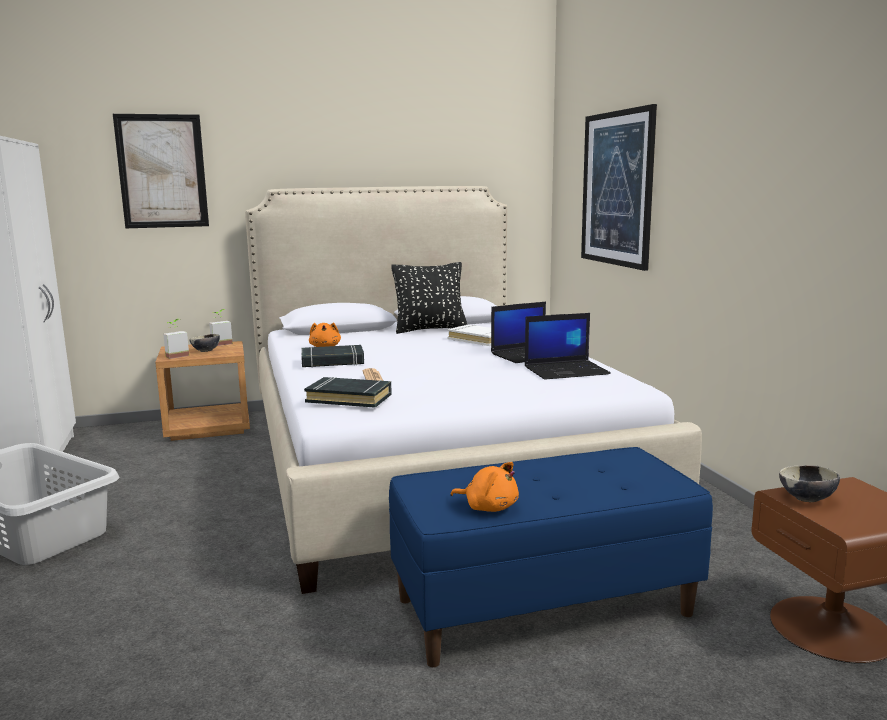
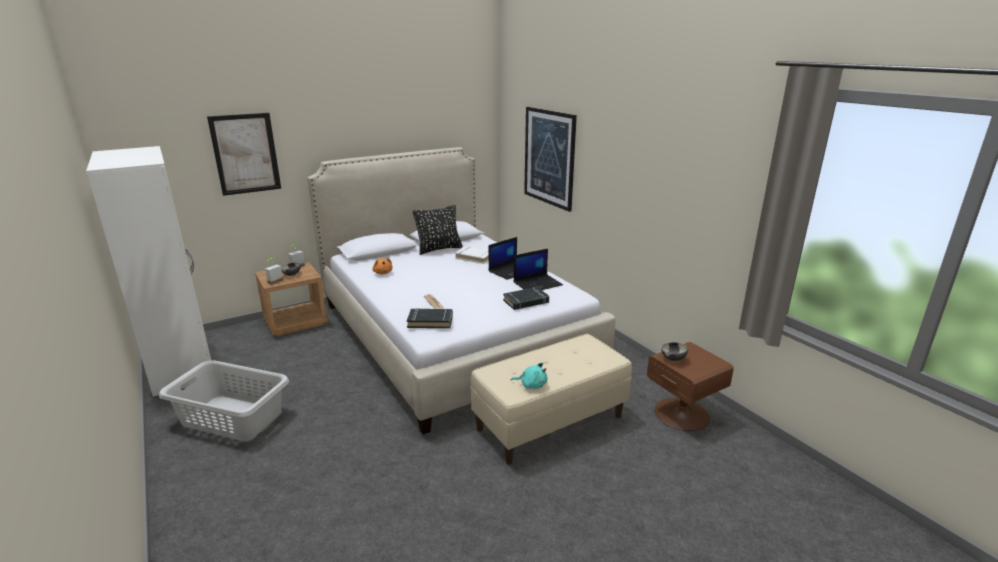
camera: 15 degrees left, 10 degrees up
(332, 361) = (397, 287): black book -> black book (526, 301)
(489, 507) = (531, 385): orange plush toy -> turquoise plush toy
(543, 606) = (550, 422): blue bench -> beige bench

